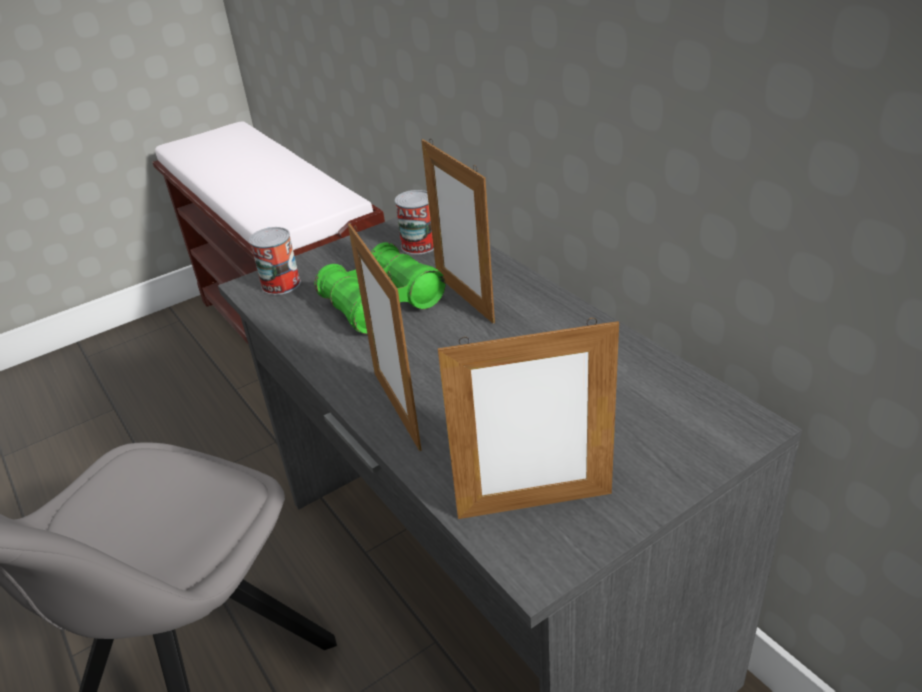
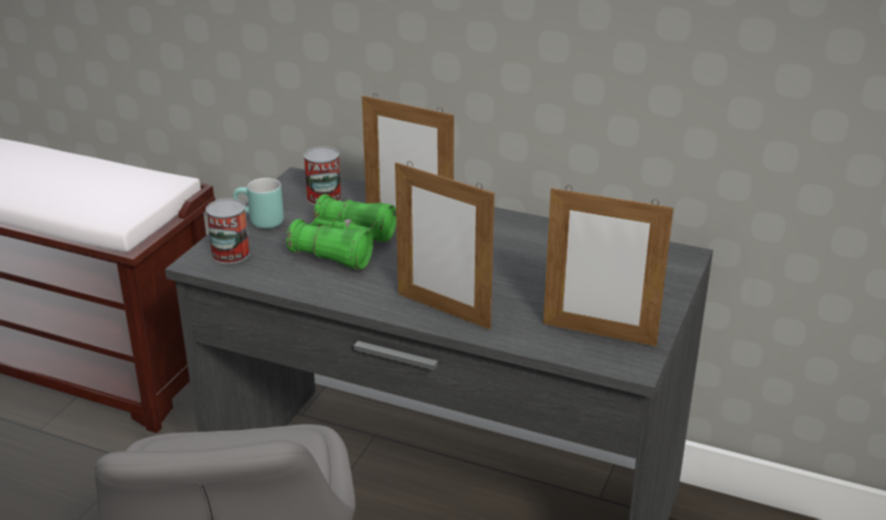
camera: 35 degrees left, 5 degrees down
(338, 257) = (259, 222): none -> turquoise mug
(535, 505) = (599, 334): picture frame -> picture frame turned 60 degrees clockwise

